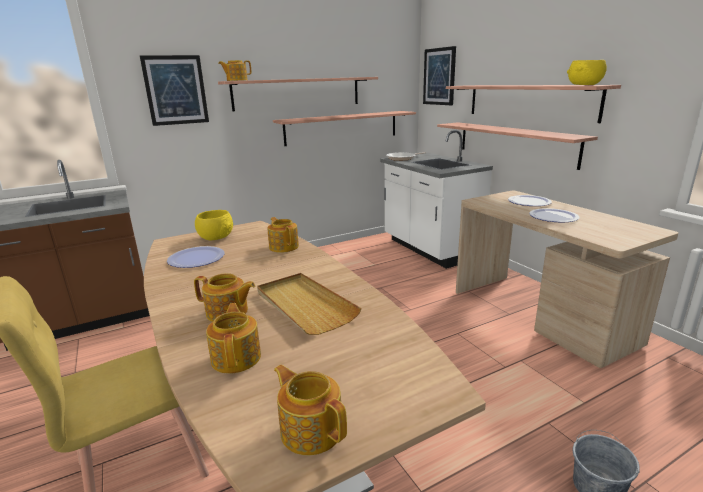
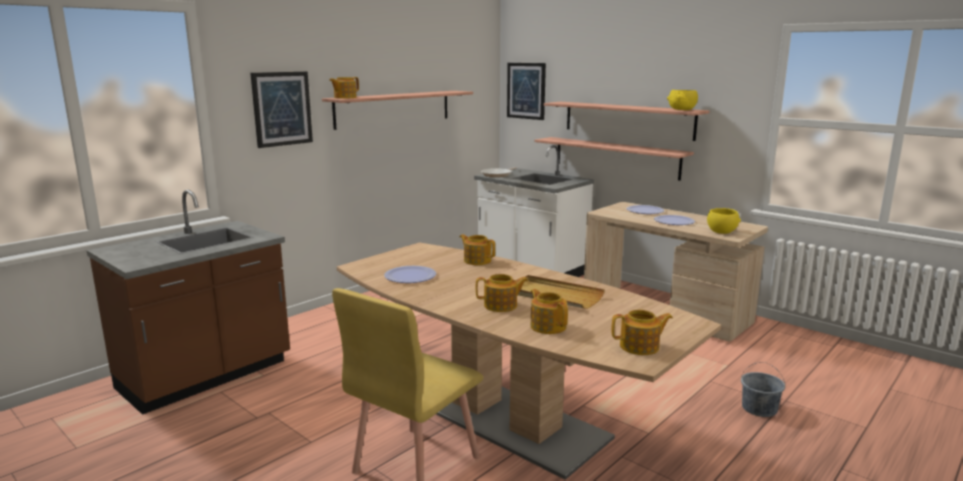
camera: 20 degrees left, 5 degrees down
(216, 237) = (399, 259): yellow bowl -> yellow bowl (721, 231)
(311, 429) = (640, 347): teapot -> teapot turned 150 degrees clockwise
(342, 127) = (433, 143): shelf -> none

